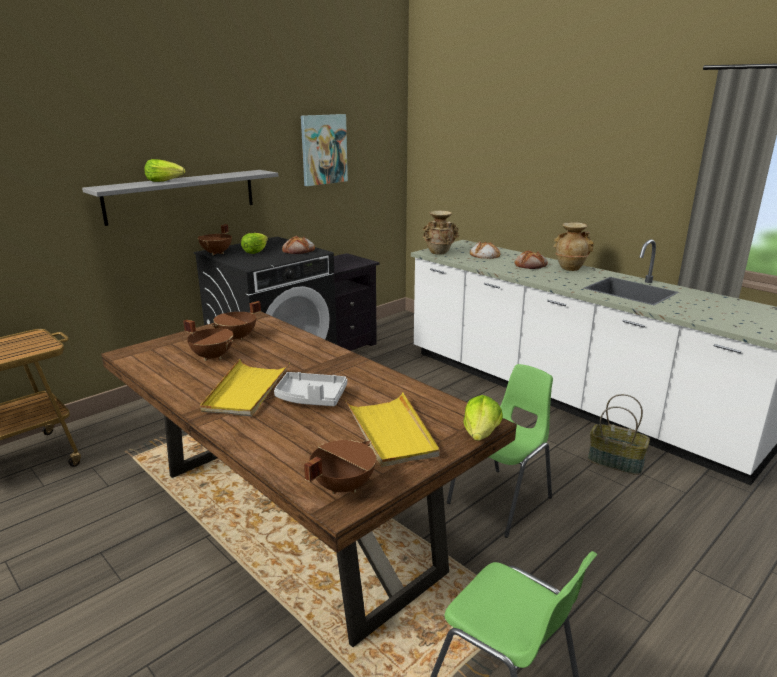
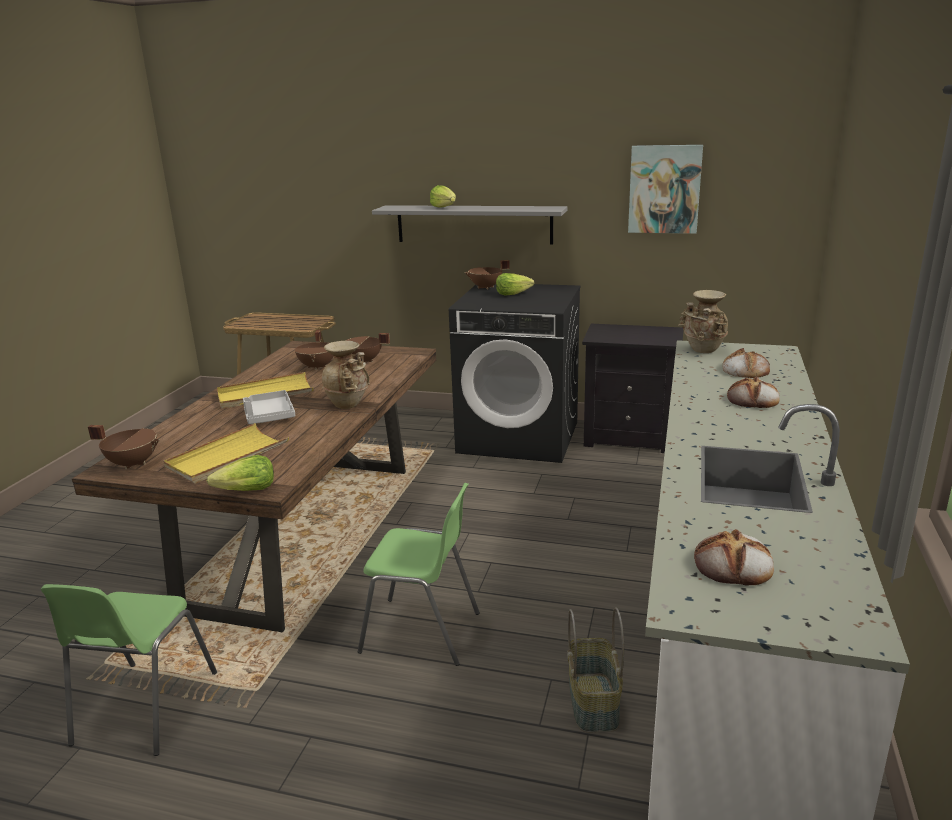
camera: 60 degrees right, 0 degrees up
(299, 250) = (545, 302): bread -> bread (734, 565)
(570, 268) = (788, 423): beige vase -> beige vase (349, 404)

